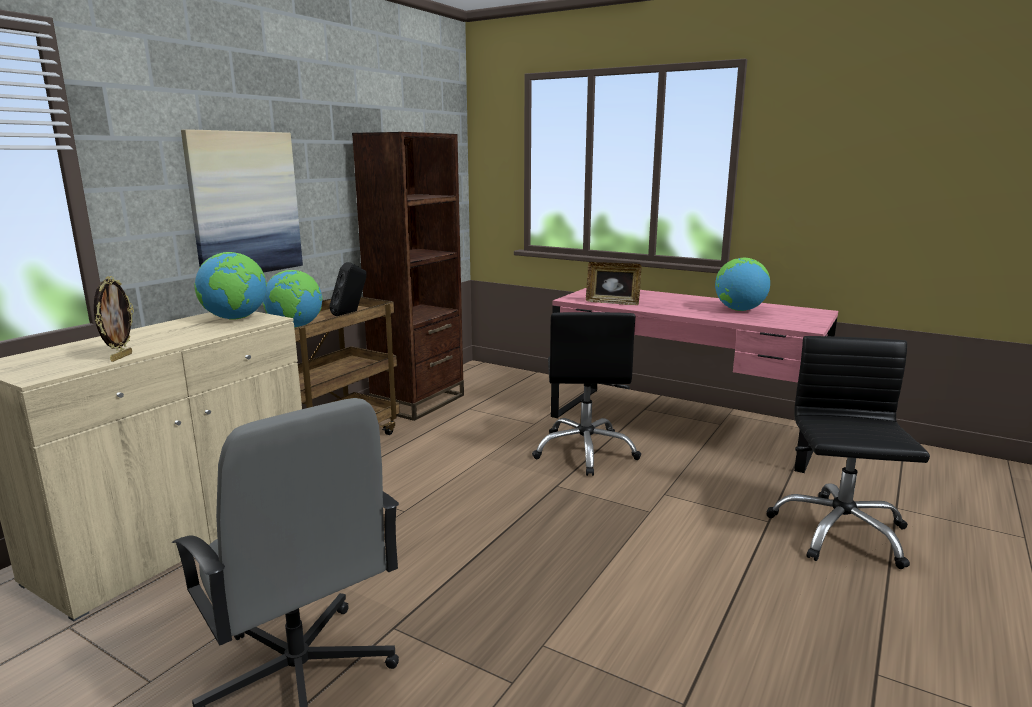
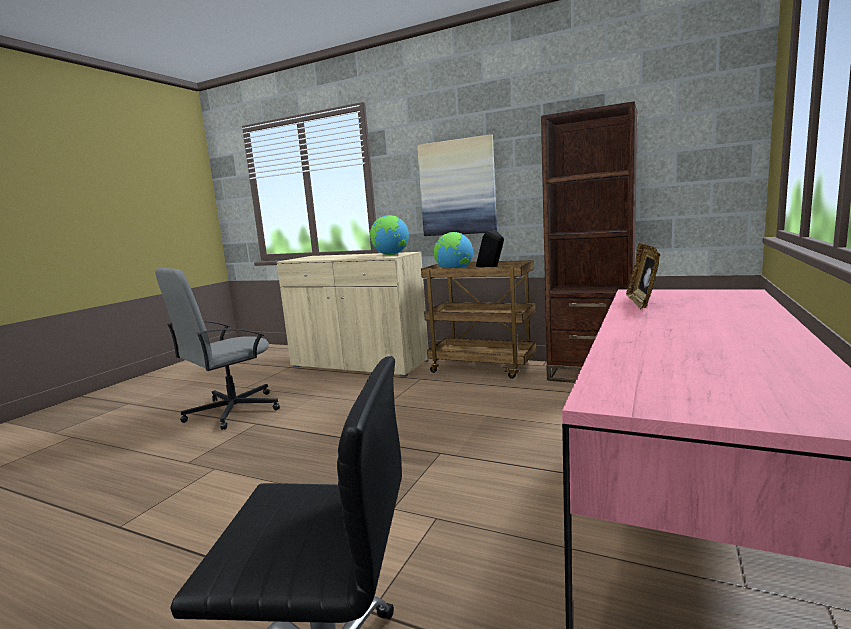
camera: 85 degrees right, 5 degrees down
(120, 357) = (315, 259): picture frame -> none
(585, 451) = (529, 461): black office chair -> none
(739, 310) = (709, 353): globe -> none

